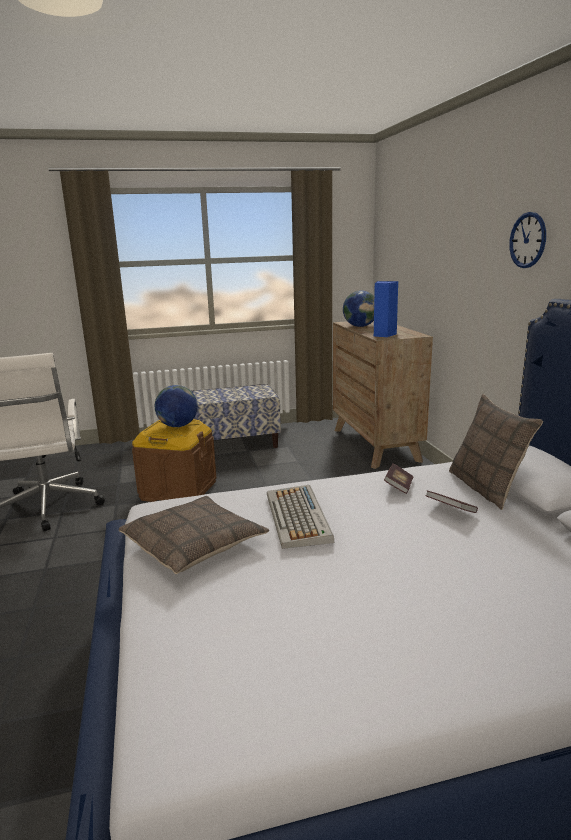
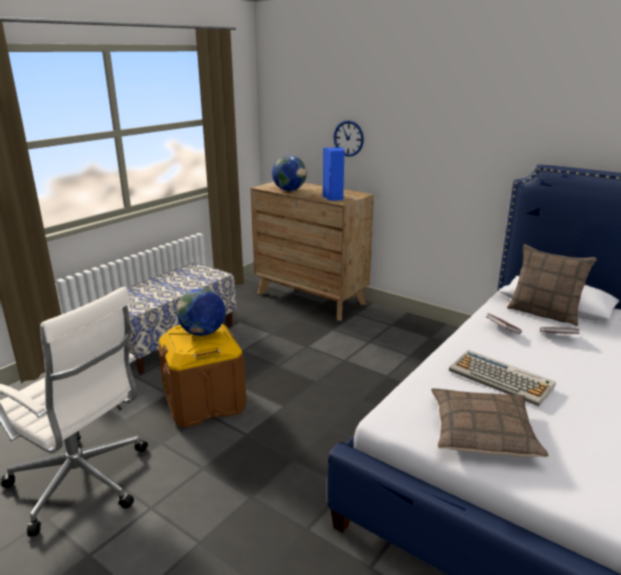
camera: 40 degrees left, 5 degrees up
(527, 240) = (491, 117): wall clock -> wall clock (348, 138)

